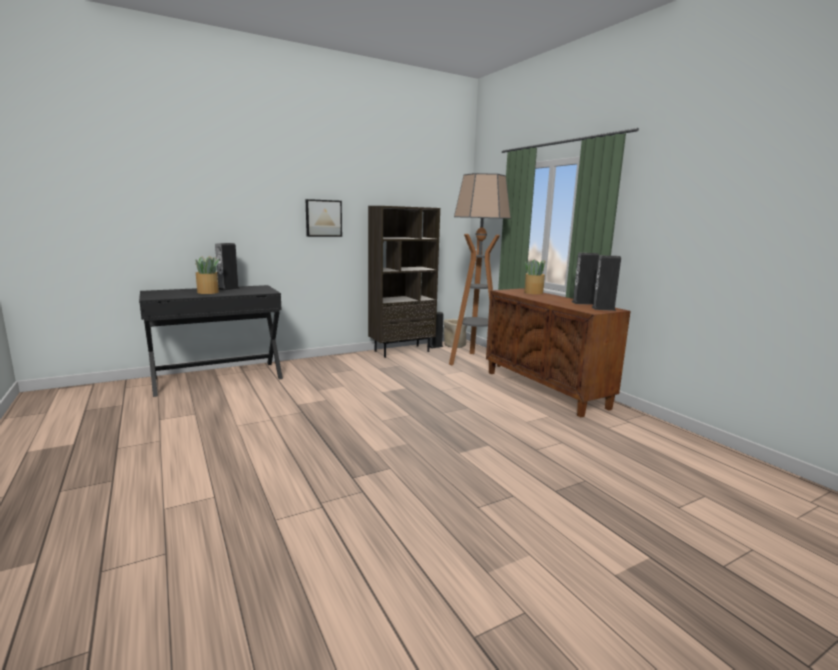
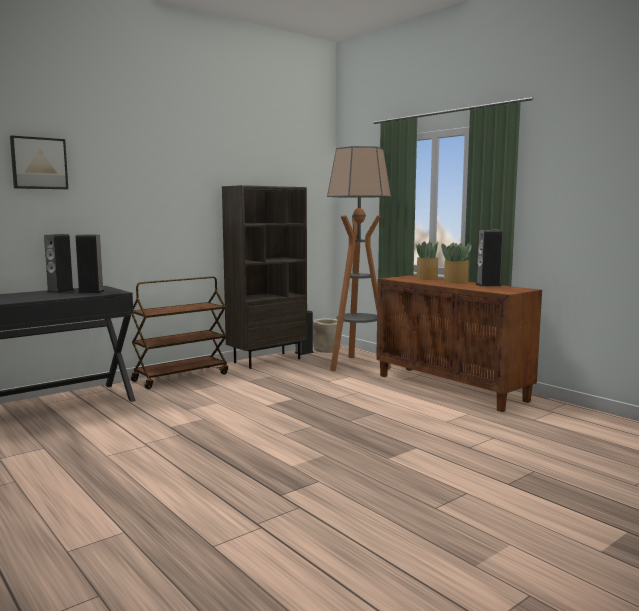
camera: 10 degrees left, 5 degrees down
(208, 292) = (38, 296): potted plant -> potted plant (455, 282)
(323, 218) = (170, 202): picture -> picture (39, 163)
(327, 361) = (181, 377): none -> brown cart
(603, 308) = (514, 289): speaker -> speaker (91, 292)

